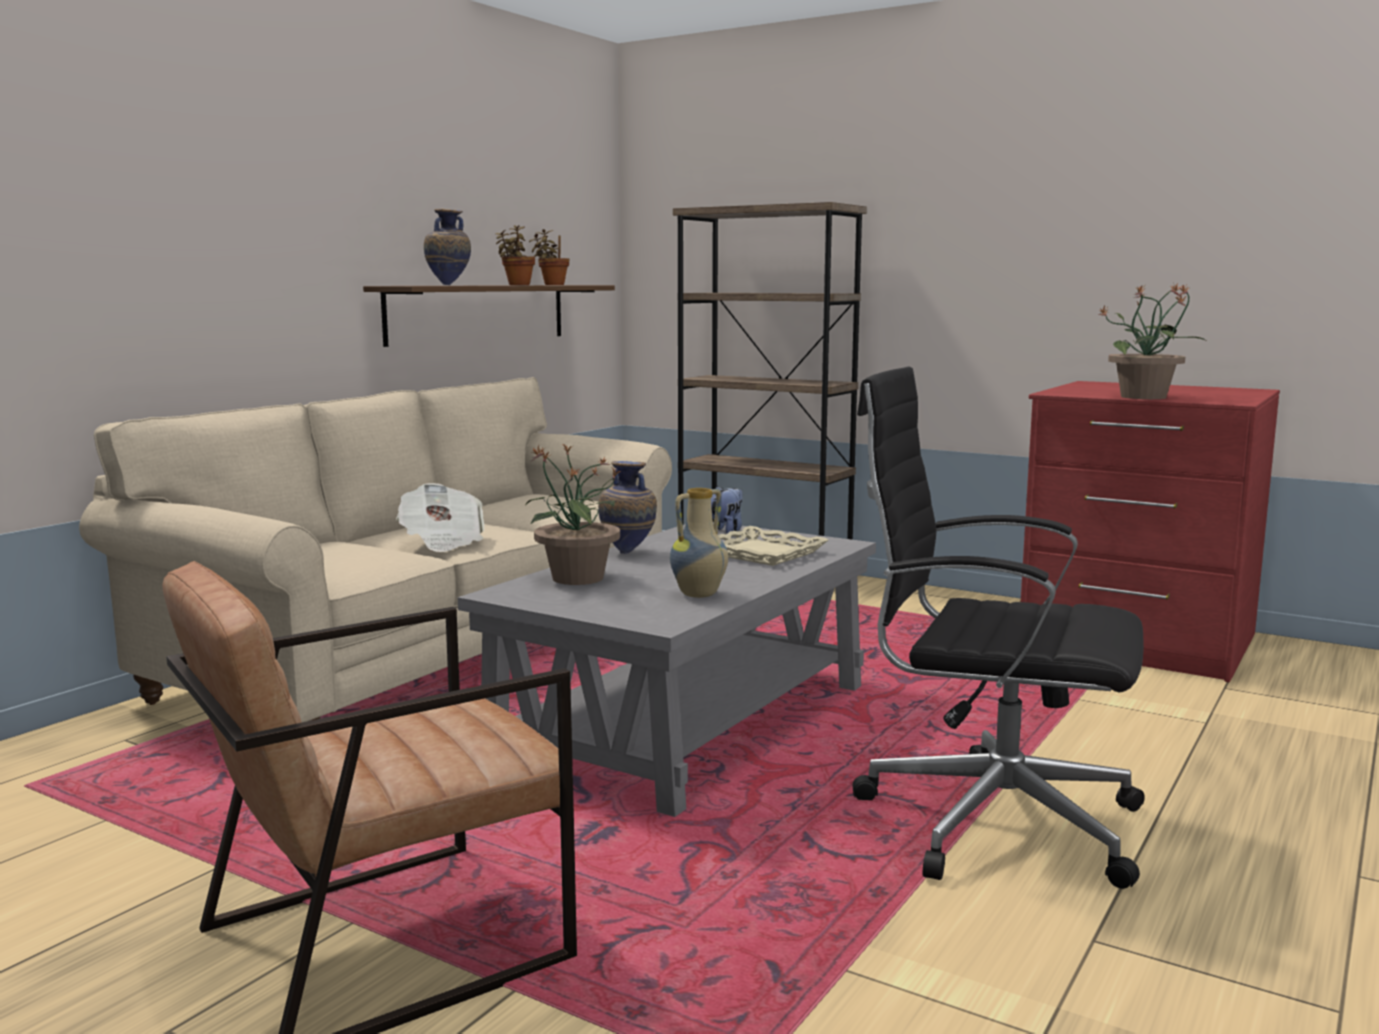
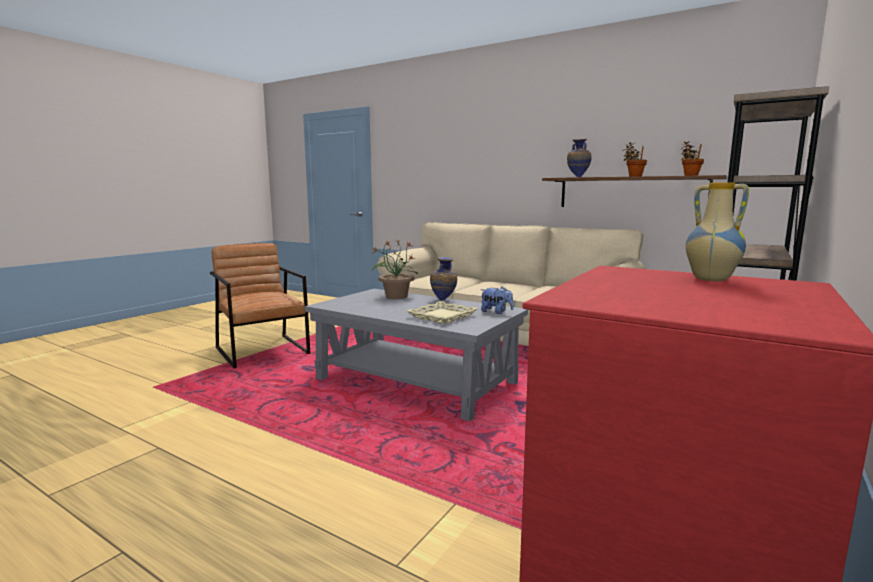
camera: 90 degrees right, 0 degrees up
(442, 542) = (475, 286): newspaper -> none
(699, 595) = (363, 308): vase -> vase (709, 279)
(990, 820) = (276, 440): black office chair -> none
(1145, 397) = (595, 282): potted plant -> none

